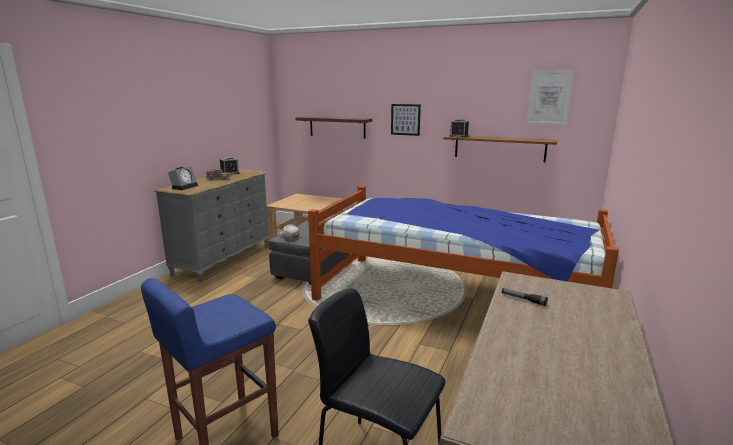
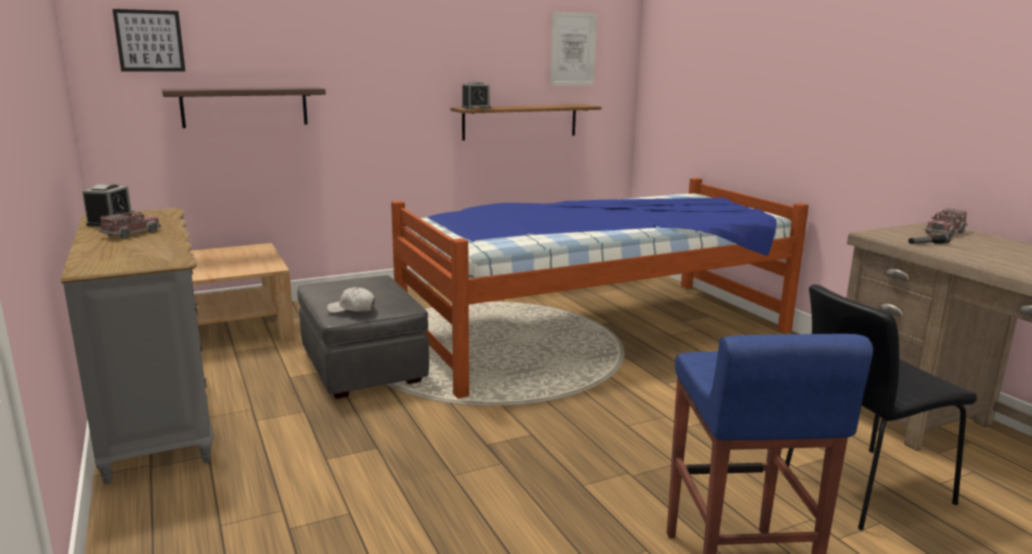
camera: 50 degrees left, 0 degrees up
(184, 187) = (119, 258): alarm clock -> none
(405, 119) = (380, 86): picture -> picture (149, 41)
(591, 300) = (945, 232): none -> toy truck

